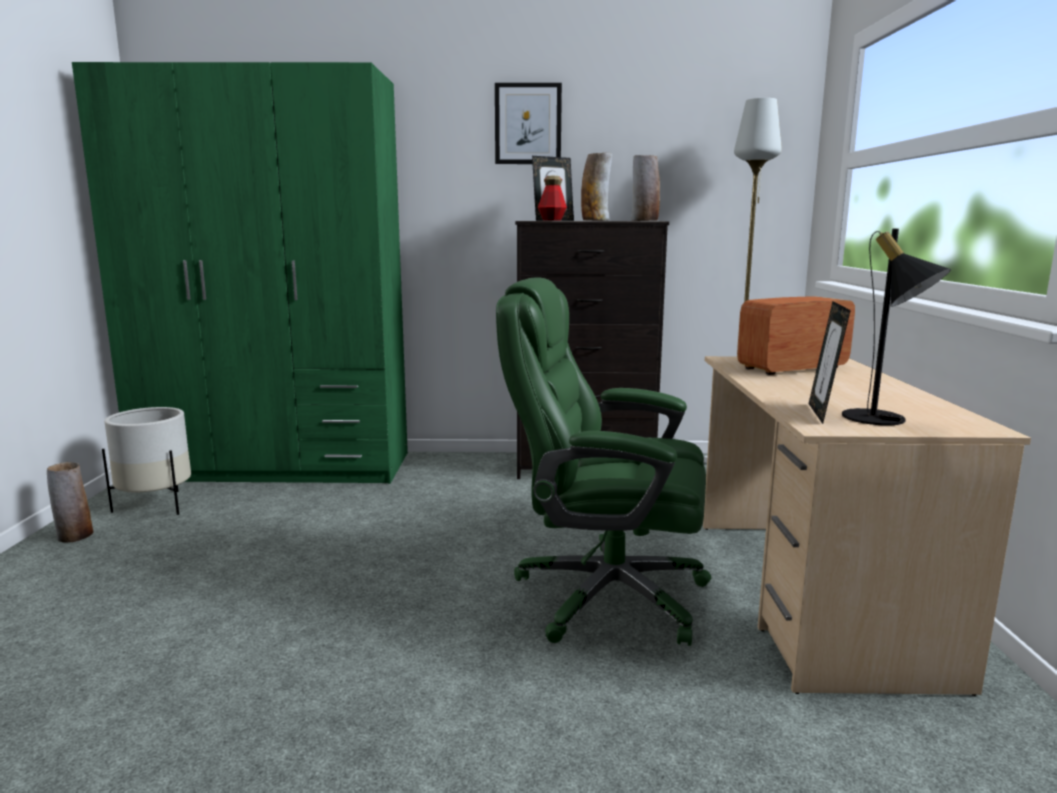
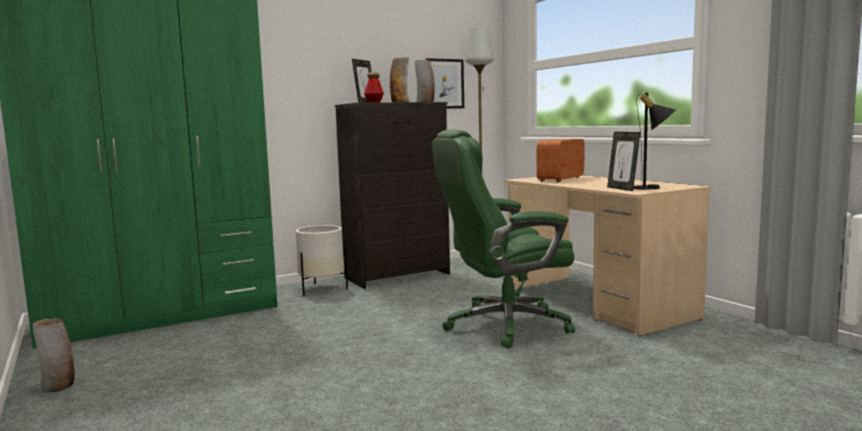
camera: 30 degrees left, 5 degrees down
(156, 505) = (97, 355): white planter -> white planter (322, 289)
(528, 124) = (334, 37): picture -> picture (444, 84)

